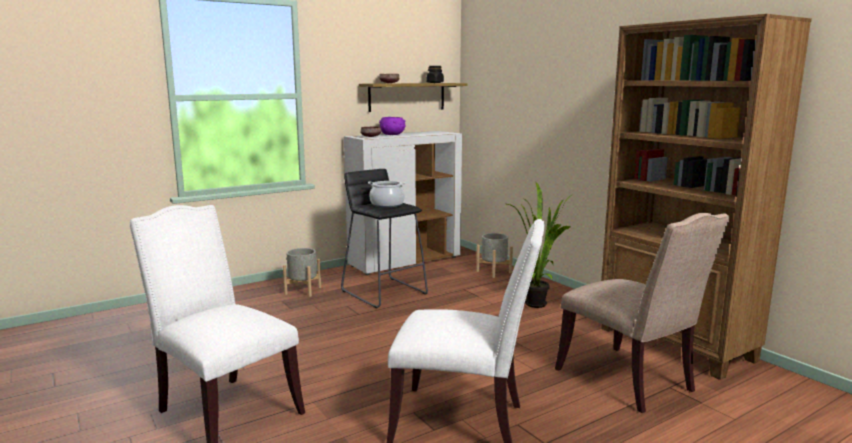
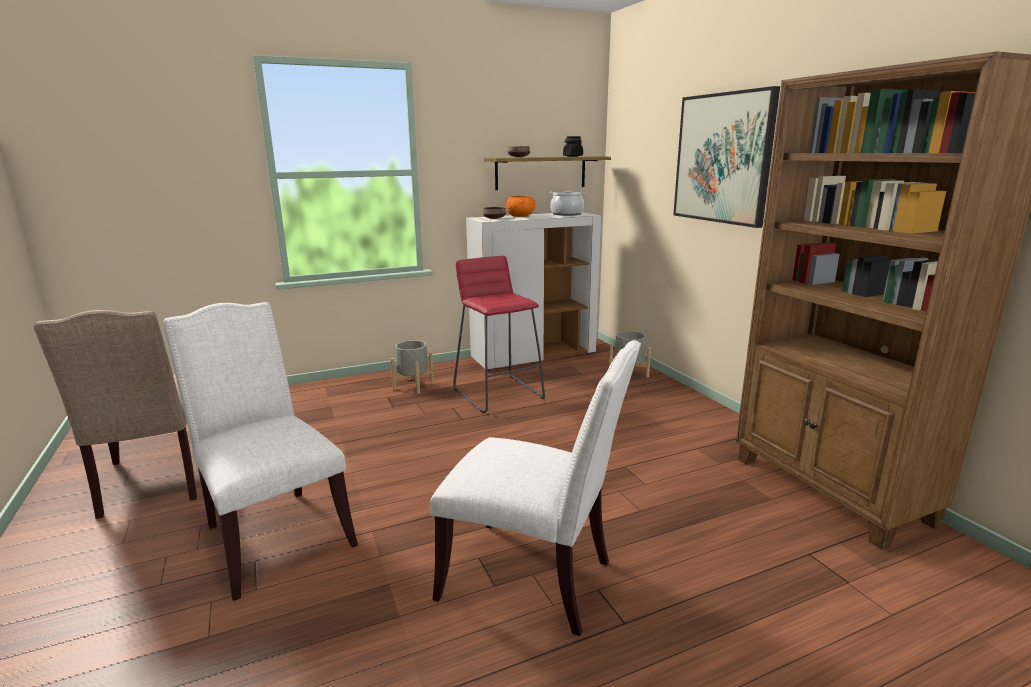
camera: 10 degrees right, 5 degrees up
(384, 292) = (499, 393): black stool -> red stool
(387, 204) = (501, 297): cooking pot -> cooking pot (566, 214)
(392, 134) = (520, 216): purple bowl -> orange bowl
(537, 302) = (668, 418): potted plant -> none
(568, 85) = (722, 158): none -> picture
(630, 381) = (758, 540): beige chair -> beige chair (156, 483)

